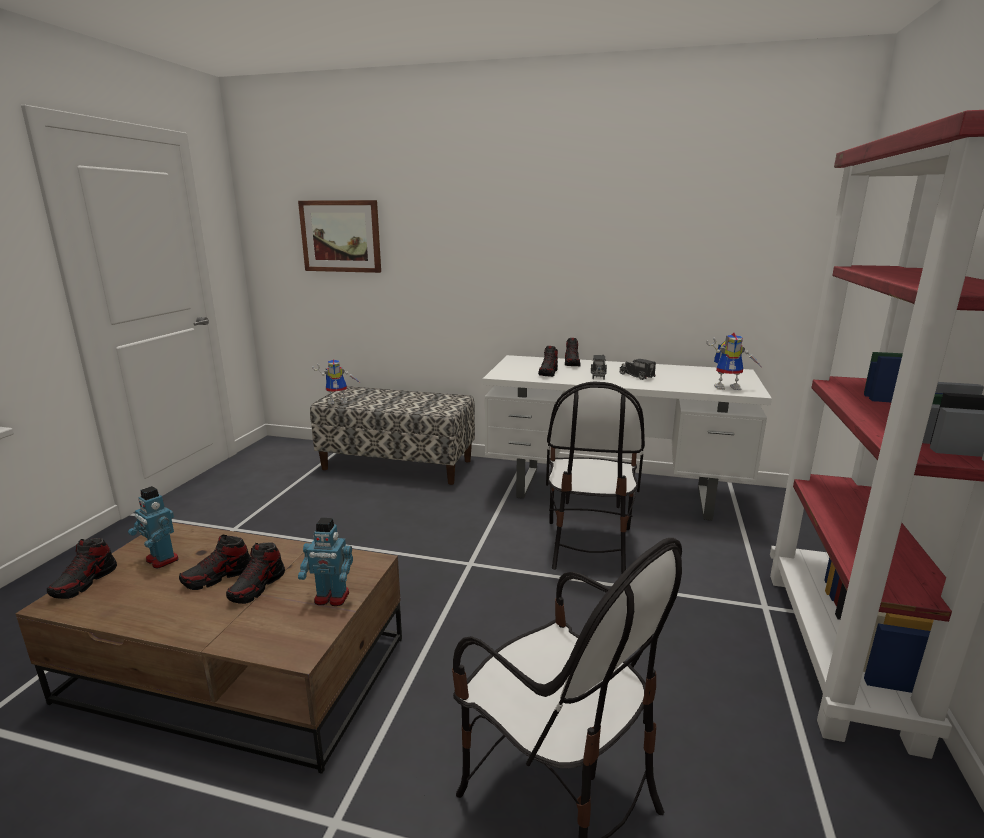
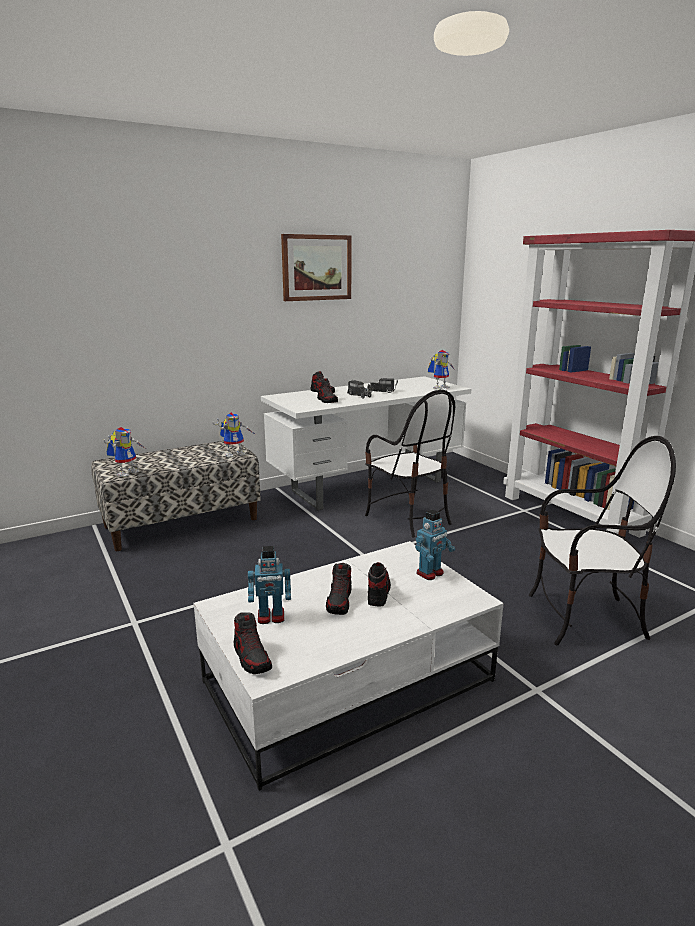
camera: 45 degrees left, 0 degrees up
(239, 669) = (349, 680): brown coffee table -> white coffee table
(257, 587) = (378, 592): shoe -> shoe turned 150 degrees counterclockwise
(341, 236) = (73, 297): picture -> picture (316, 267)
(441, 409) = (235, 454): none -> toy robot

